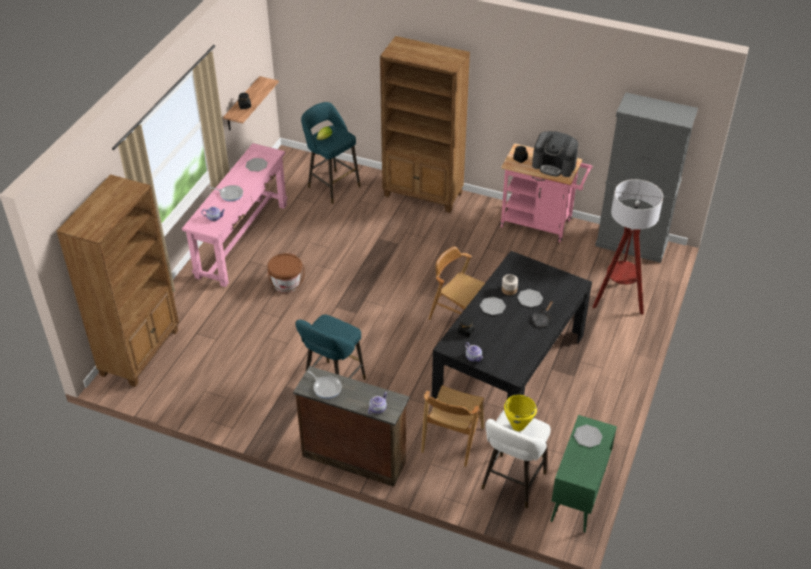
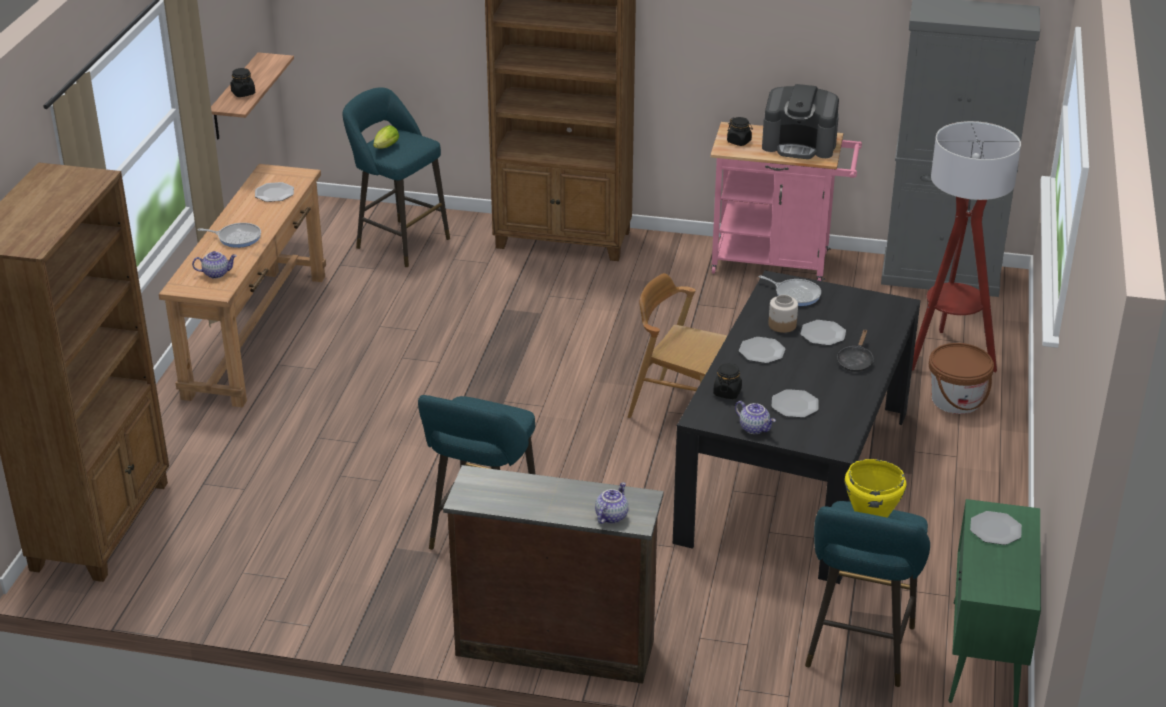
camera: 10 degrees left, 10 degrees down
(242, 240) = (257, 335): pink console table -> brown console table
(286, 283) = (354, 391): brown bucket -> brown bucket (956, 400)
(326, 387) = (504, 494): frying pan -> frying pan (795, 294)
(452, 440) = (728, 596): brown chair -> none
(500, 345) = (794, 405): none -> plate
(512, 484) = (858, 651): white stool -> turquoise stool

